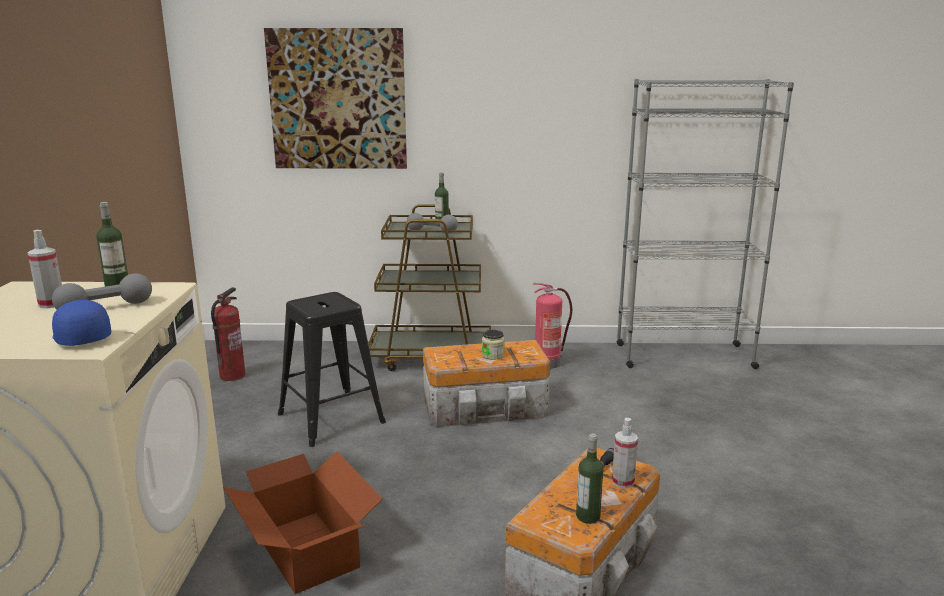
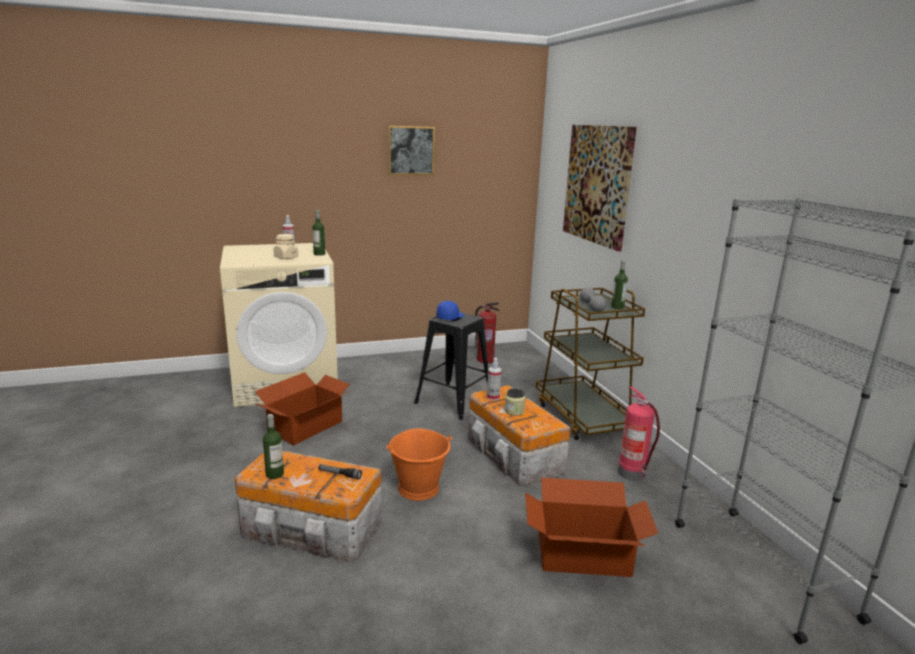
camera: 70 degrees right, 0 degrees up
(69, 79) = (411, 150): none -> picture
(80, 337) = (245, 261): blue cap -> blue cap (449, 317)
(106, 308) = (286, 257): grey dumbbell -> beige jar
(526, 475) = (419, 488): none -> orange bucket
(623, 482) = (324, 485): spray bottle -> spray bottle (493, 397)
(661, 413) = (584, 555): none -> cardboard box

